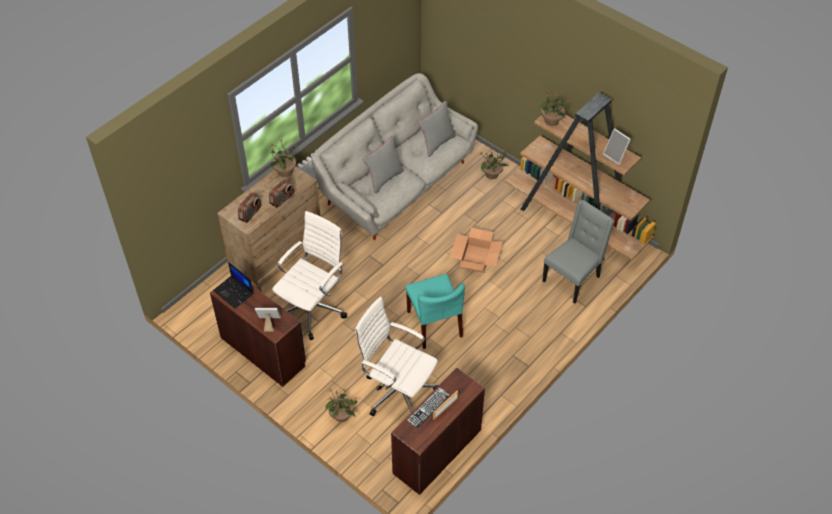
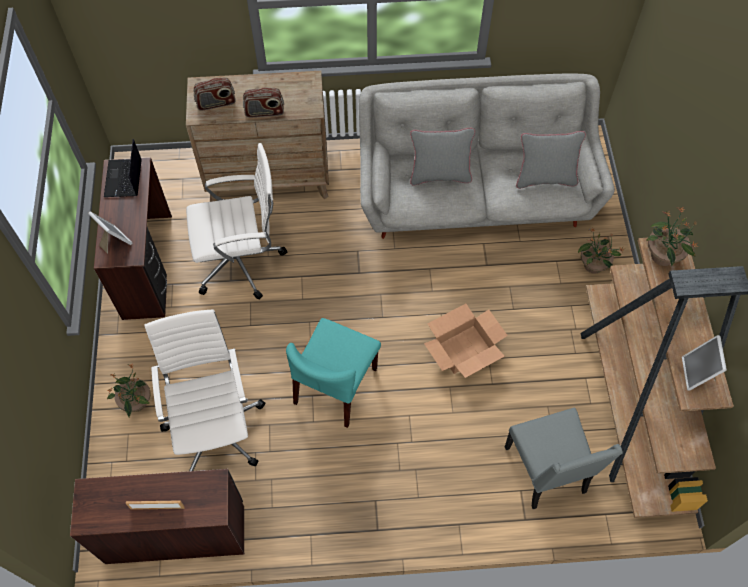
camera: 45 degrees right, 10 degrees up
(284, 172) = (303, 83): potted plant -> none
(428, 407) = (143, 488): keyboard -> none
(572, 279) = (547, 471): grey chair -> grey chair turned 75 degrees clockwise

